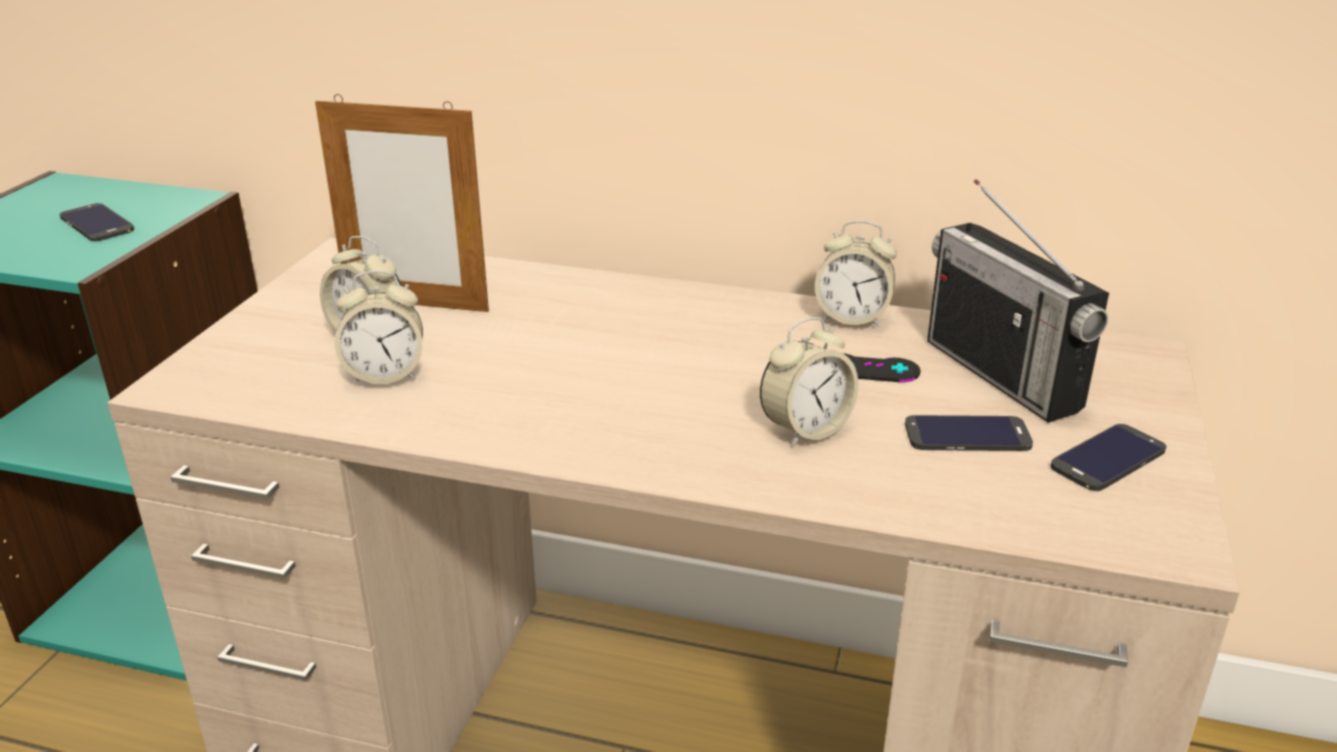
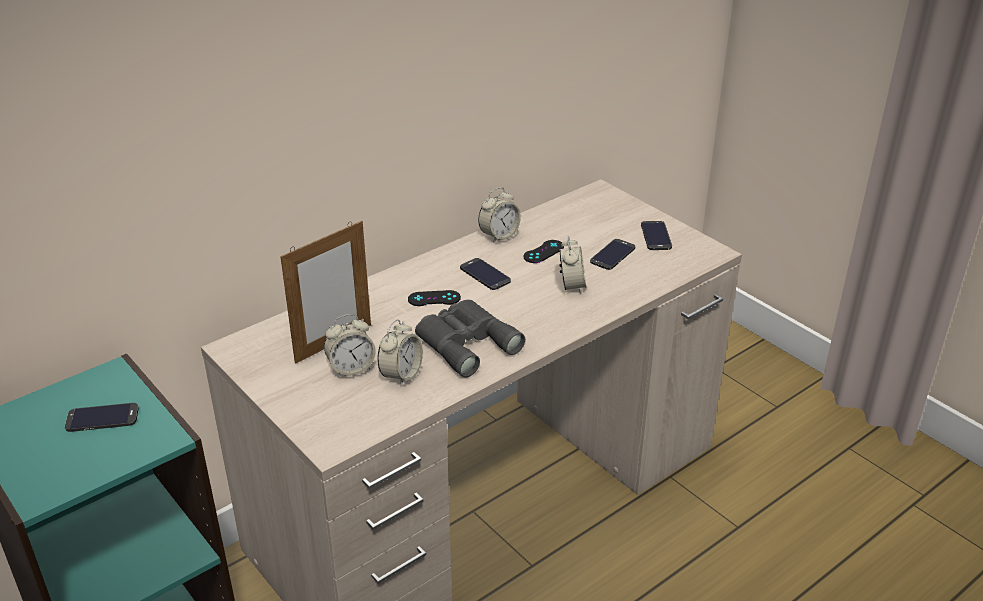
camera: 55 degrees left, 5 degrees up
(523, 393) = (465, 342): none -> grey binoculars
(609, 331) = (434, 298): none -> black game controller
(729, 345) = (485, 274): none -> phone
(1002, 375) = (581, 227): radio -> none

